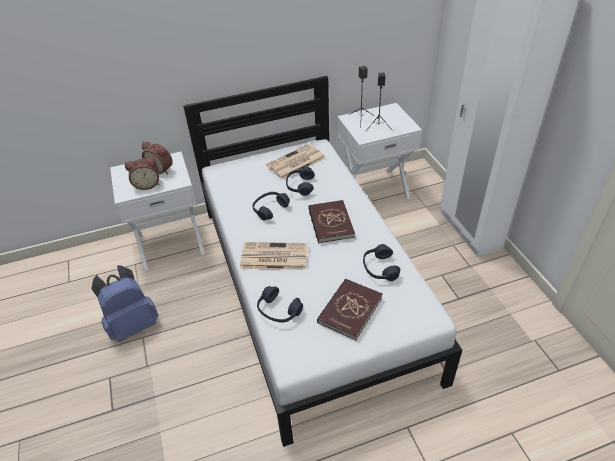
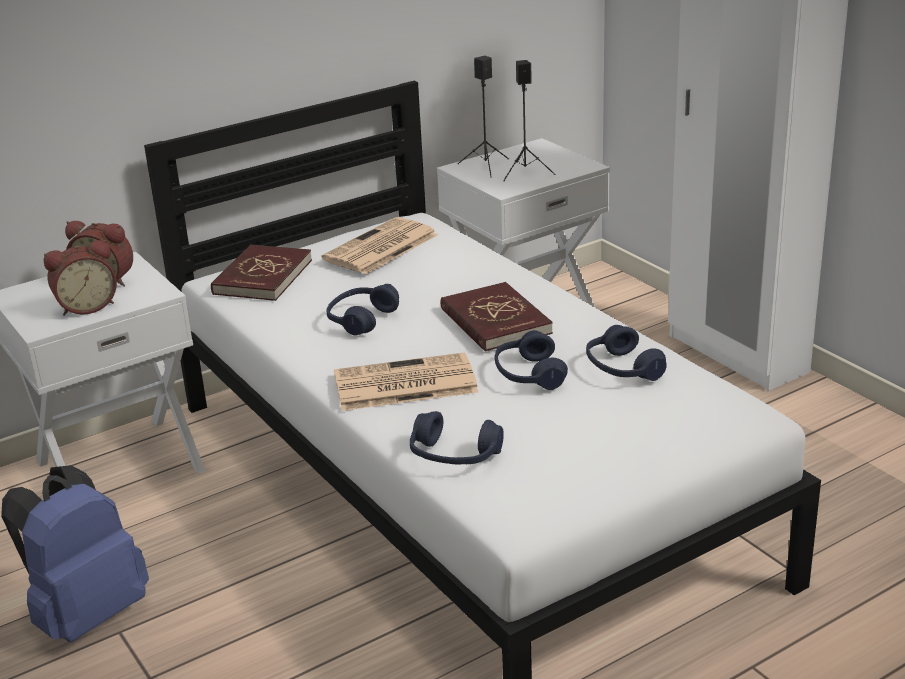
camera: 15 degrees left, 15 degrees down
(300, 186) = (407, 278): blue headphones -> blue headphones (529, 375)
(349, 310) = (594, 433): red book -> red book (262, 277)

